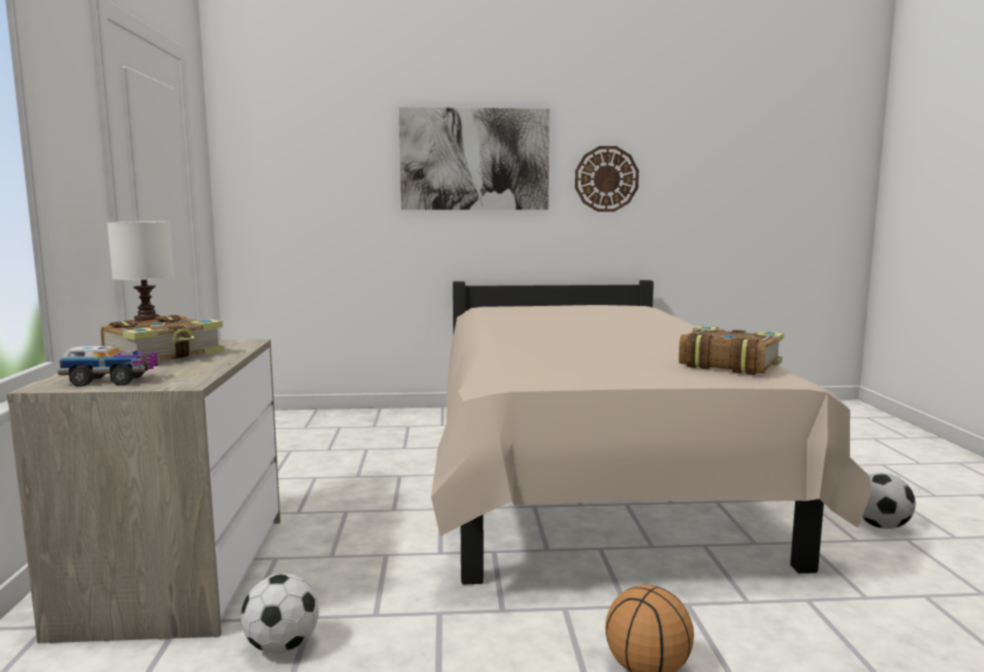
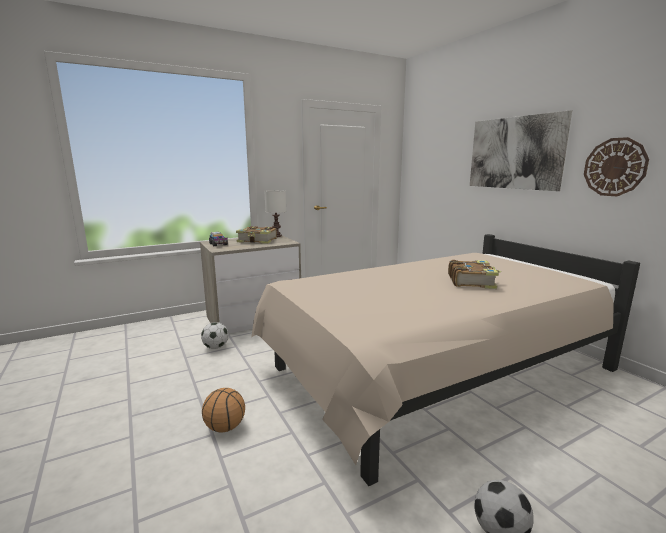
camera: 65 degrees right, 5 degrees up
(728, 364) = (378, 318): book -> book (471, 281)

